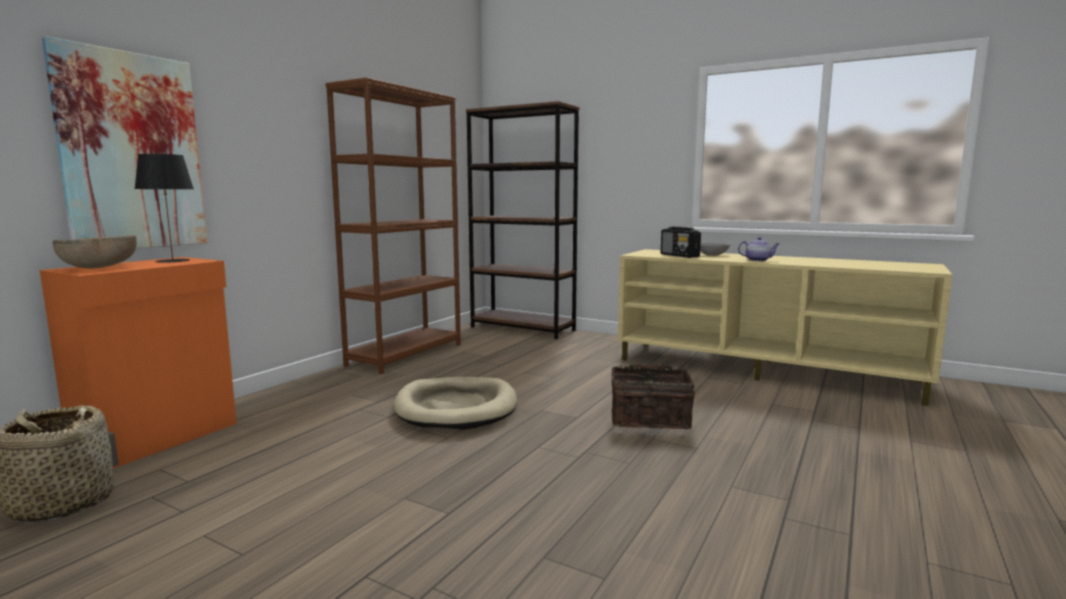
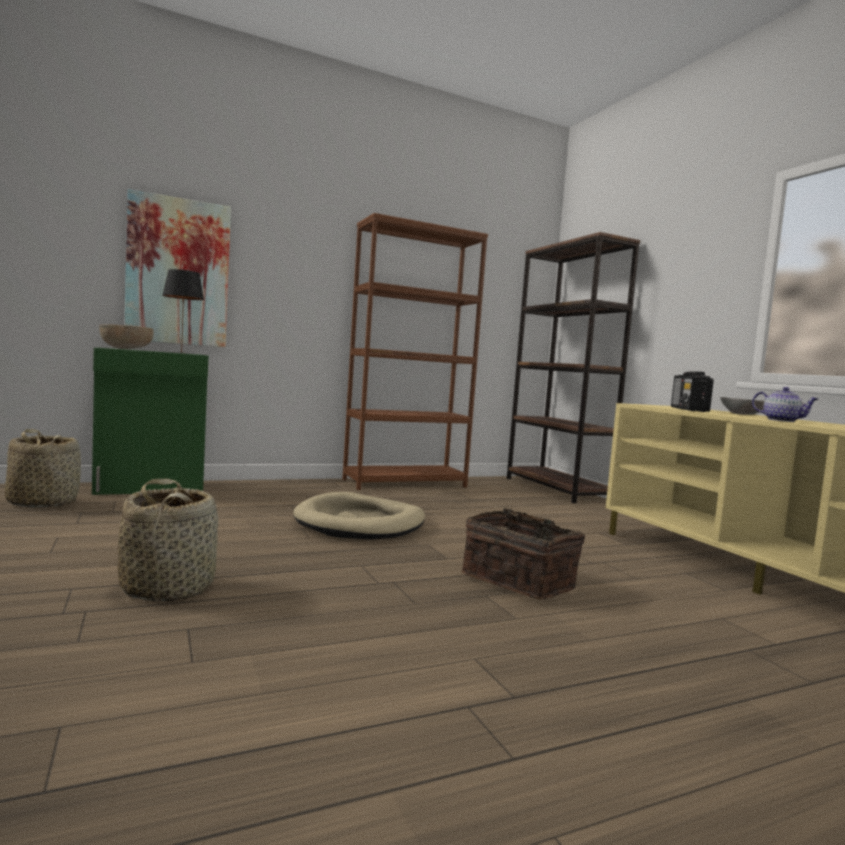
camera: 35 degrees right, 5 degrees down
(160, 438) = (150, 488): orange cabinet -> green cabinet
(446, 532) = (168, 587): none -> basket

